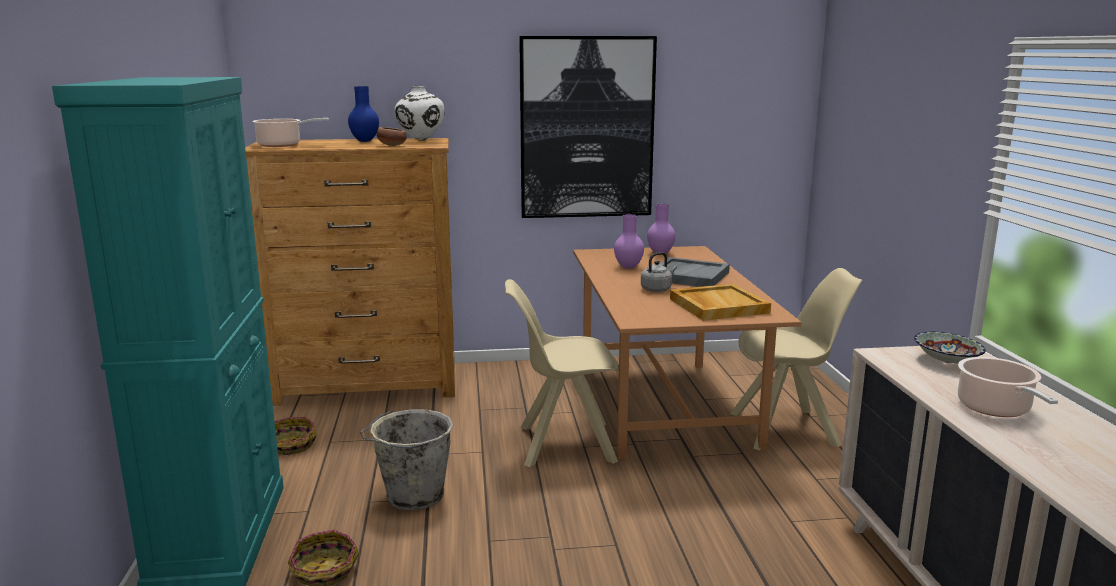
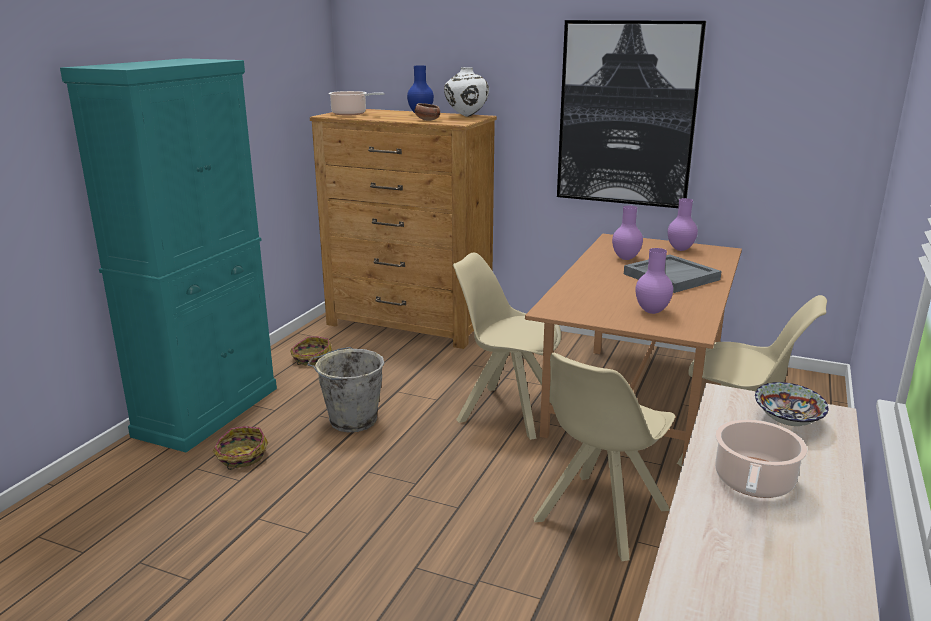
camera: 30 degrees right, 5 degrees up
(657, 289) = (618, 284): grey kettle -> none
(717, 305) = (651, 311): beige tray -> purple vase
(742, 511) = (599, 517): none -> beige chair

